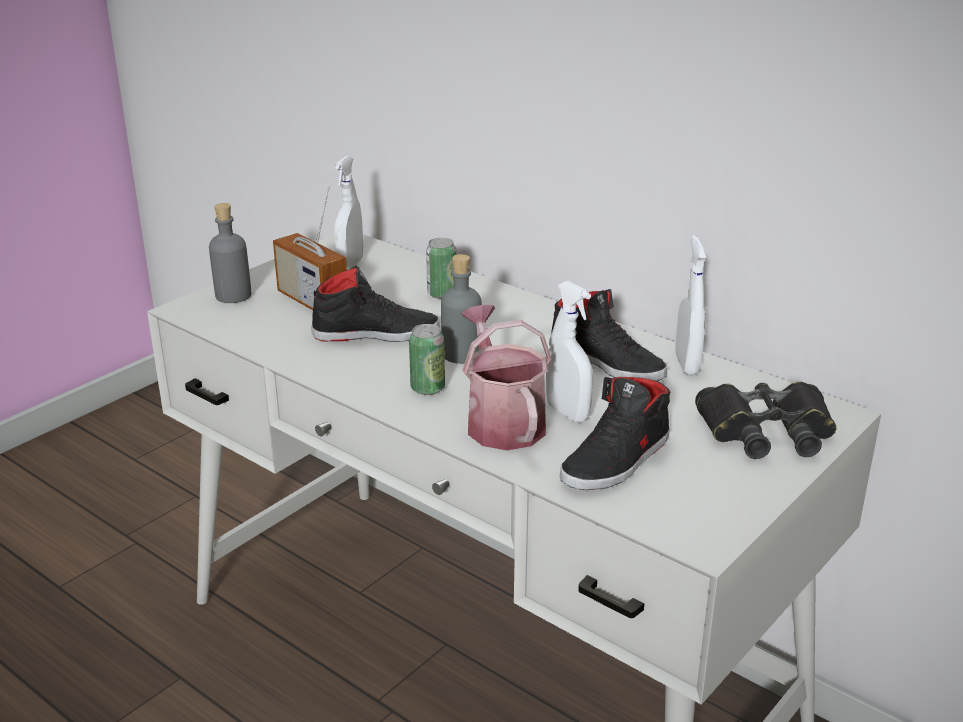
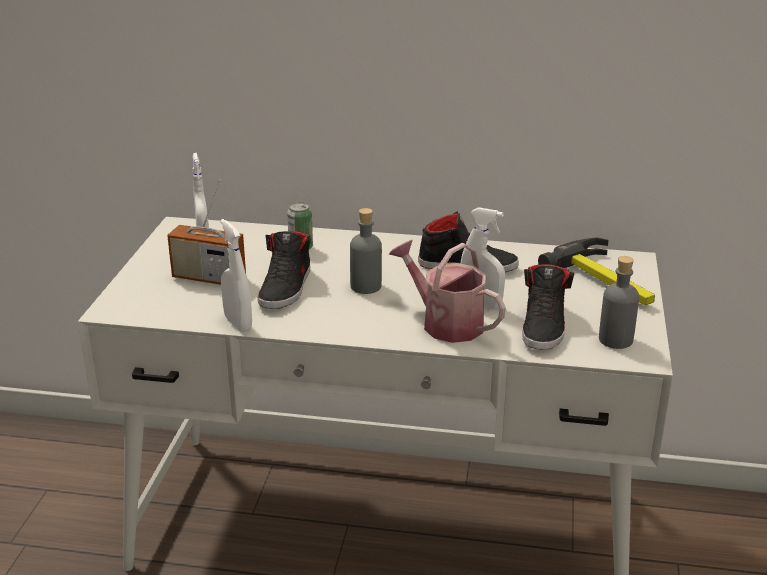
camera: 30 degrees left, 0 degrees up
(233, 295) = (137, 290): grey bottle -> grey bottle (615, 340)
(376, 333) = (286, 288): black shoe -> black shoe turned 135 degrees clockwise
(427, 388) = (371, 316): can -> none
(687, 364) = (517, 253): white spray bottle -> white spray bottle (238, 323)
(766, 431) = (607, 281): black binoculars -> hammer

